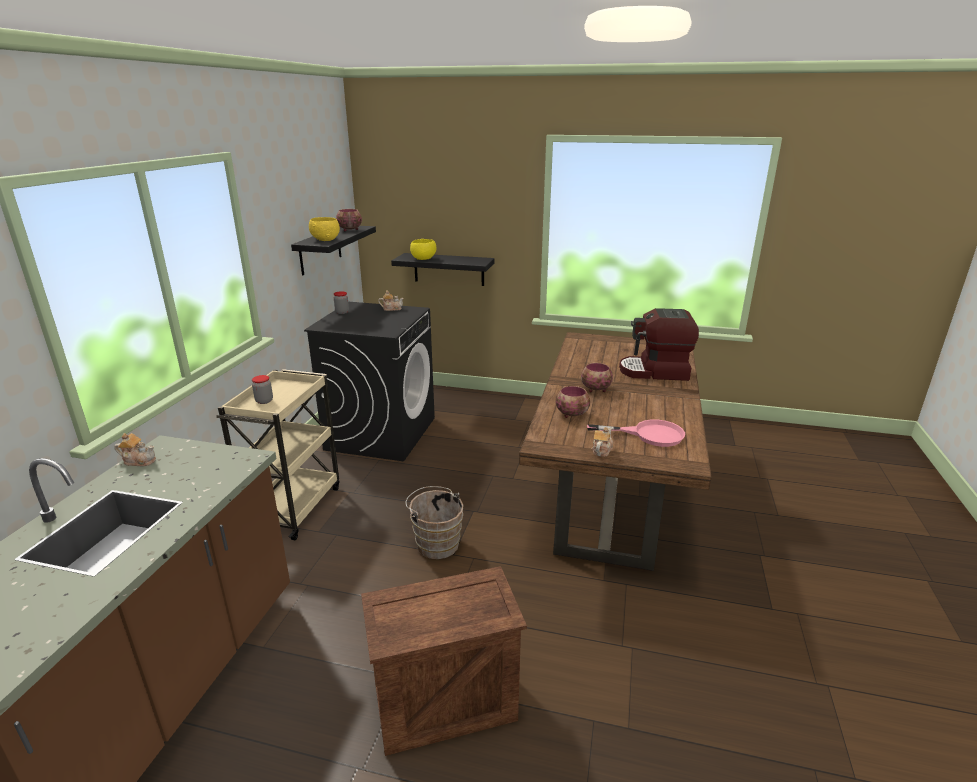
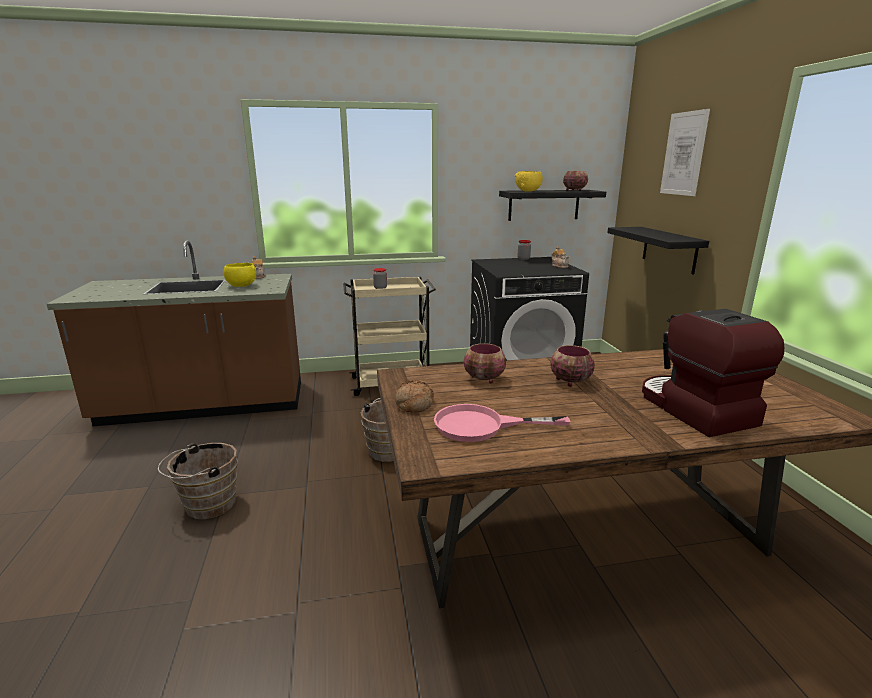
camera: 65 degrees right, 5 degrees down
(423, 259) = (635, 230): yellow bowl -> yellow bowl (241, 286)
(443, 703) = (206, 505): crate -> brown bucket
(445, 188) = (683, 154): none -> picture
(601, 450) = (413, 404): teapot -> bread
(649, 434) = (482, 426): pink frying pan -> pink frying pan turned 105 degrees clockwise

